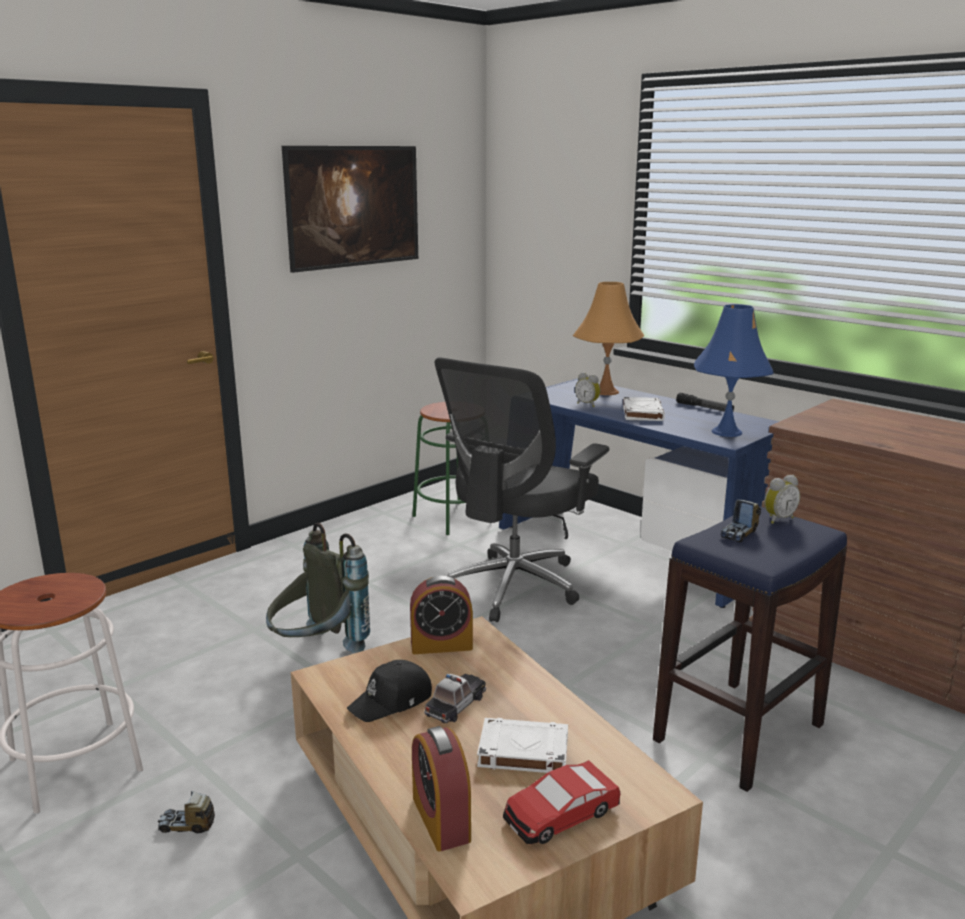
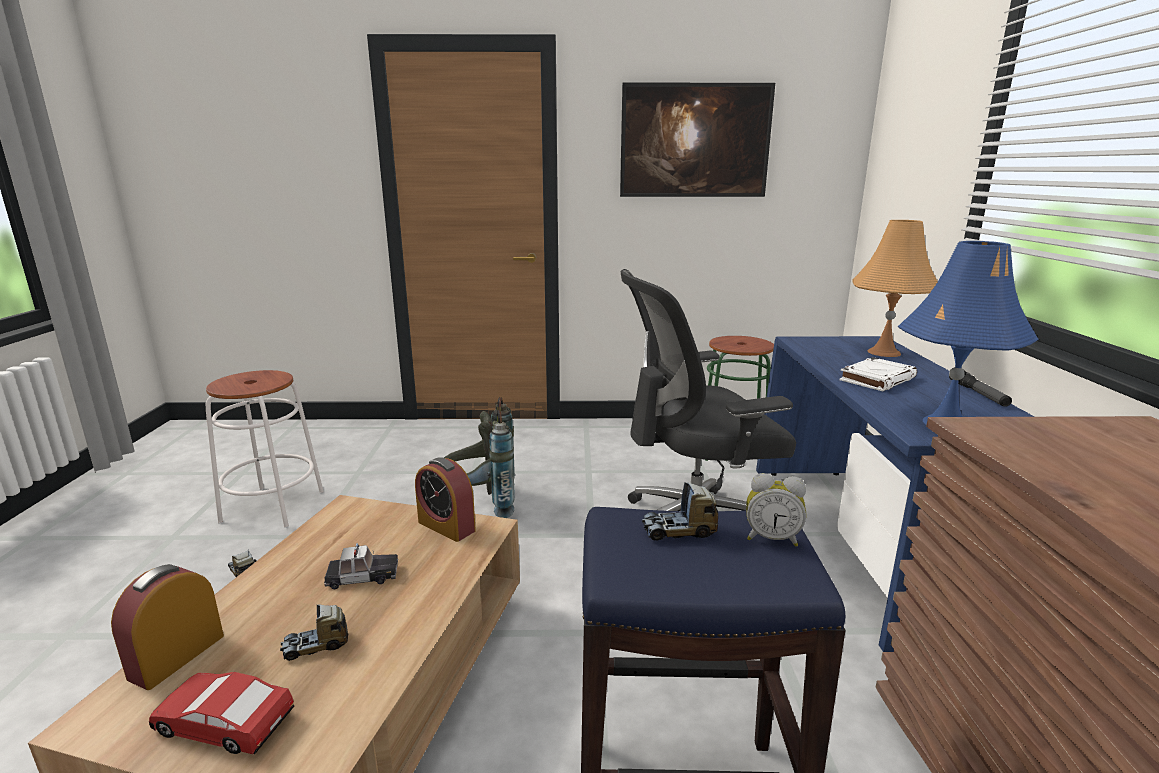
camera: 45 degrees right, 0 degrees up
(392, 701) = (338, 548): black cap -> none
(522, 751) = (316, 646): white book -> toy truck
(588, 404) = (833, 358): alarm clock -> none

